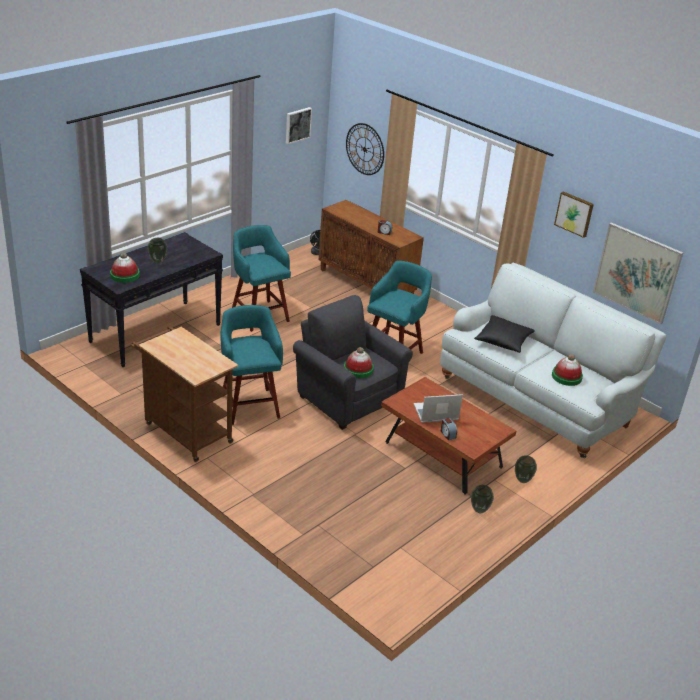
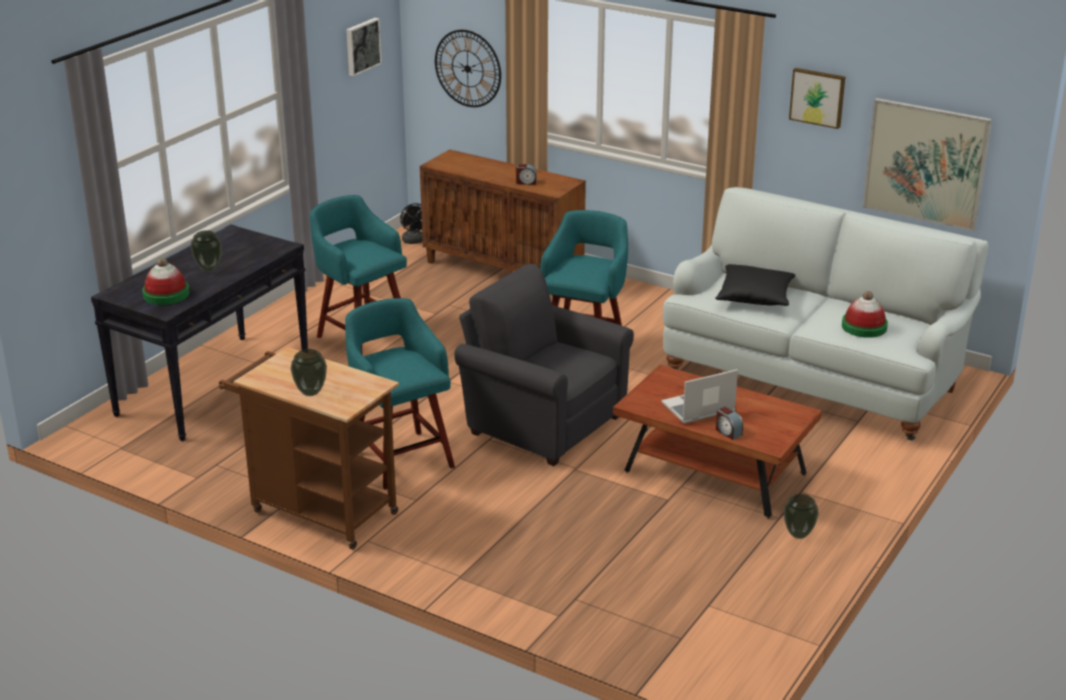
camera: 10 degrees left, 5 degrees down
(358, 369) = (560, 371): hat -> none
(522, 480) = (840, 484): vase -> vase (310, 392)

